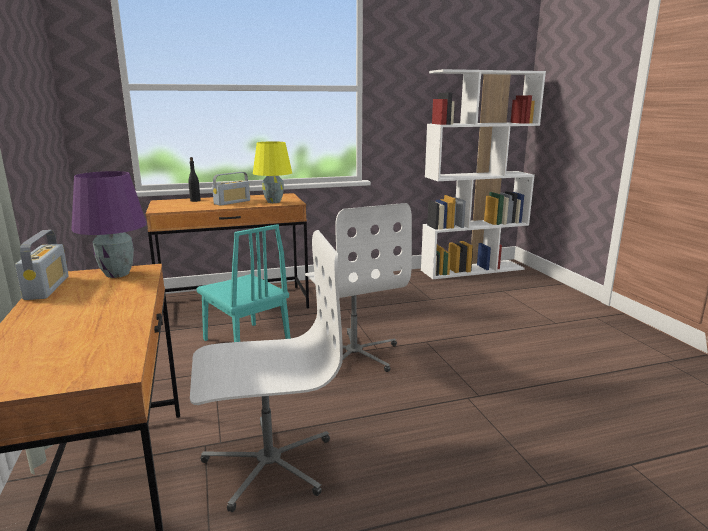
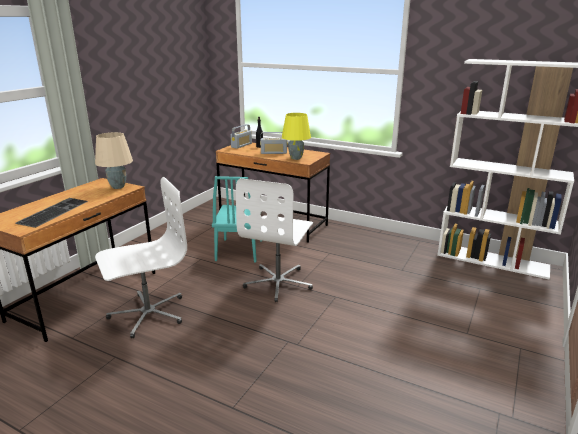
camera: 45 degrees right, 5 degrees up
(47, 288) = (87, 186): radio -> radio (241, 145)
(94, 331) = (53, 211): none -> keyboard
(116, 274) = (117, 187): purple table lamp -> beige table lamp
(268, 463) = (148, 313): white office chair -> white office chair turned 60 degrees counterclockwise

